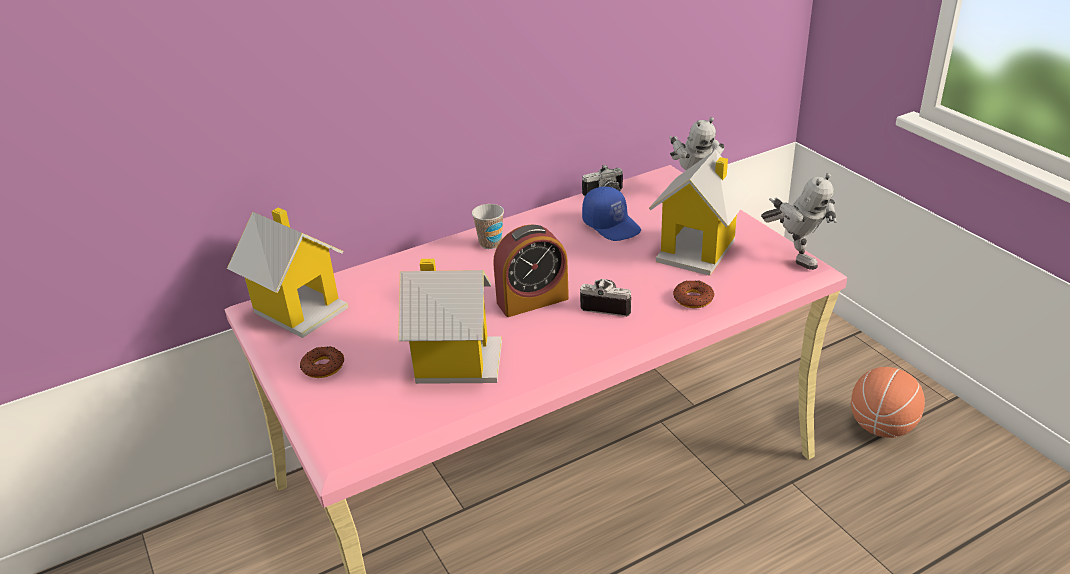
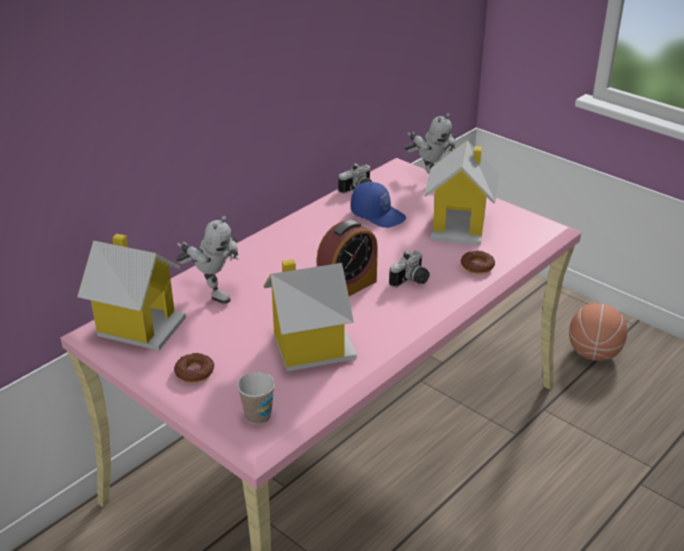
camera: 20 degrees left, 0 degrees up
(490, 243) = (282, 244): cup -> cup (258, 416)
(607, 305) = (411, 281): camera -> camera turned 135 degrees clockwise
(795, 256) = (537, 221): toy robot -> toy robot (211, 292)

